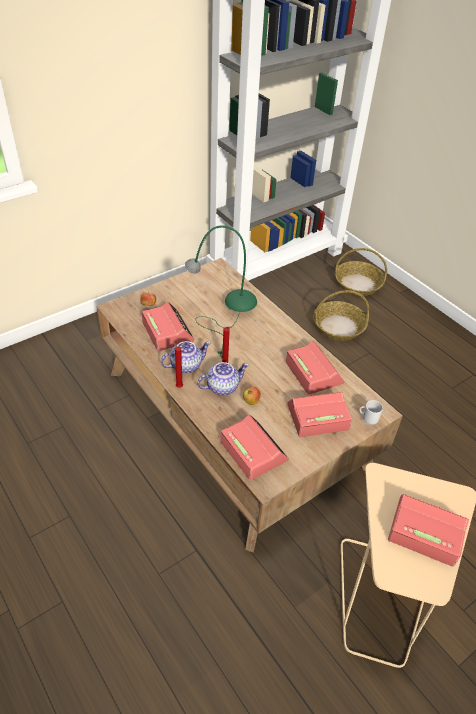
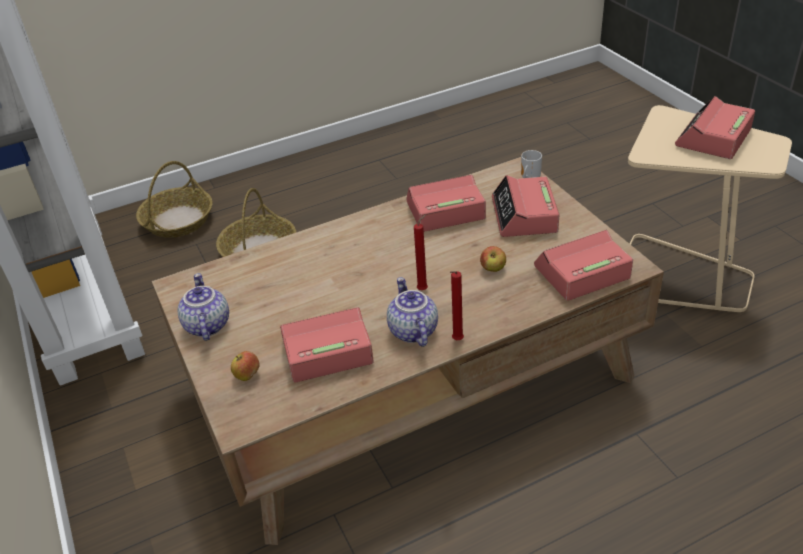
camera: 75 degrees left, 5 degrees down
(222, 386) = (462, 294): teapot -> teapot (206, 325)
(225, 316) = (309, 283): green table lamp -> none

